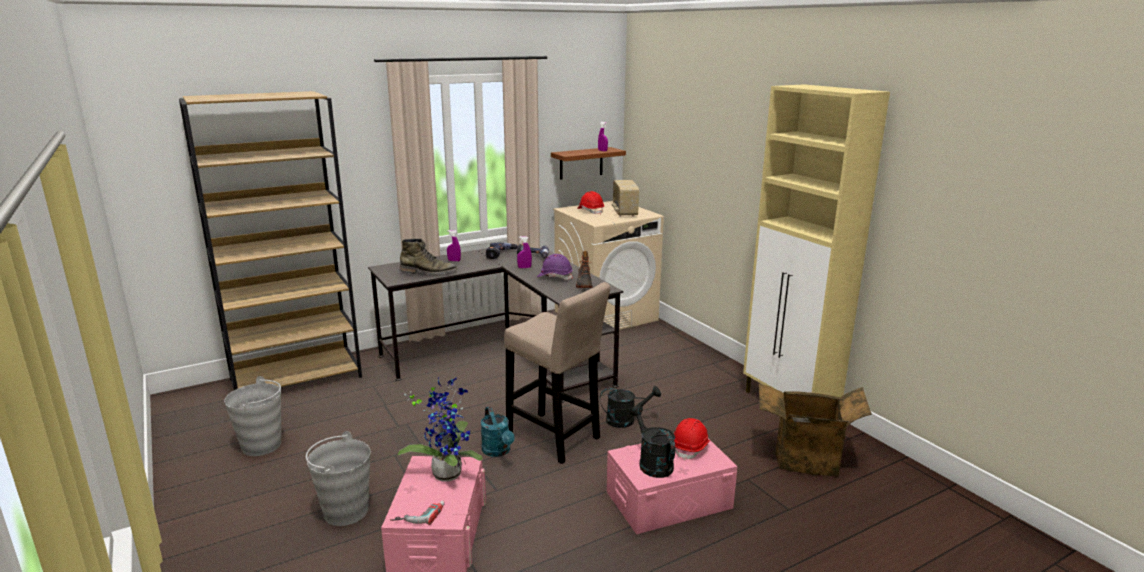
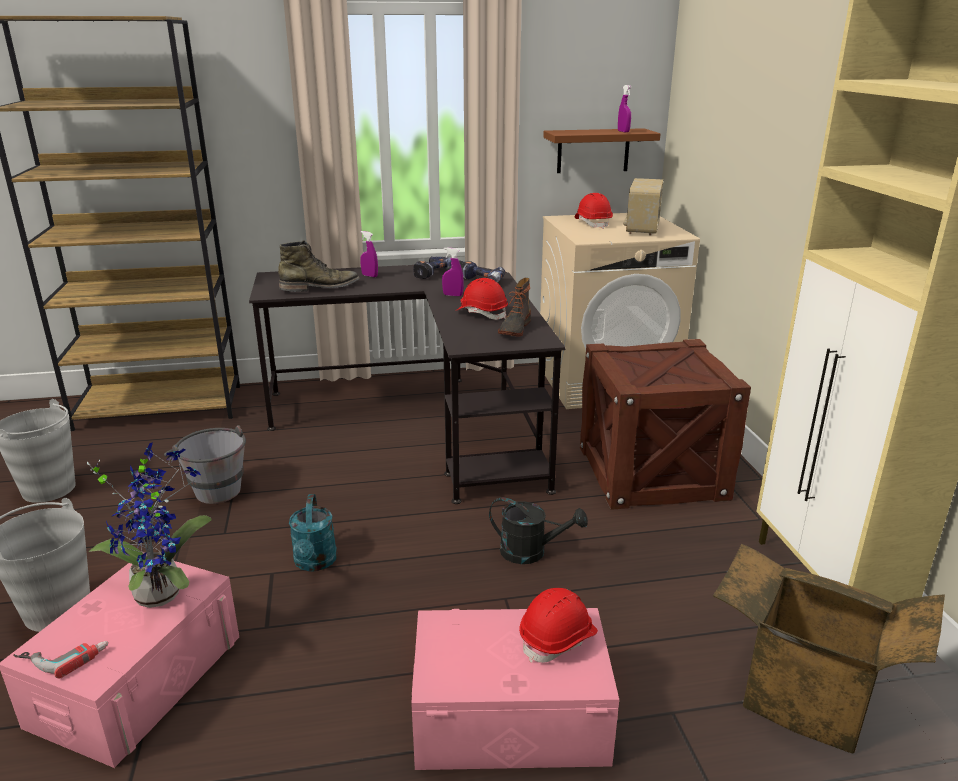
camera: 20 degrees right, 5 degrees up
(389, 422) = (214, 488): none -> grey bucket
(428, 272) = (320, 287): green boot -> green boot turned 45 degrees counterclockwise
(555, 277) = (482, 313): purple hard hat -> red hard hat
(556, 439) = (408, 560): beige stool -> none
(652, 463) = (472, 653): black watering can -> none
(666, 365) = (651, 472): none -> crate

